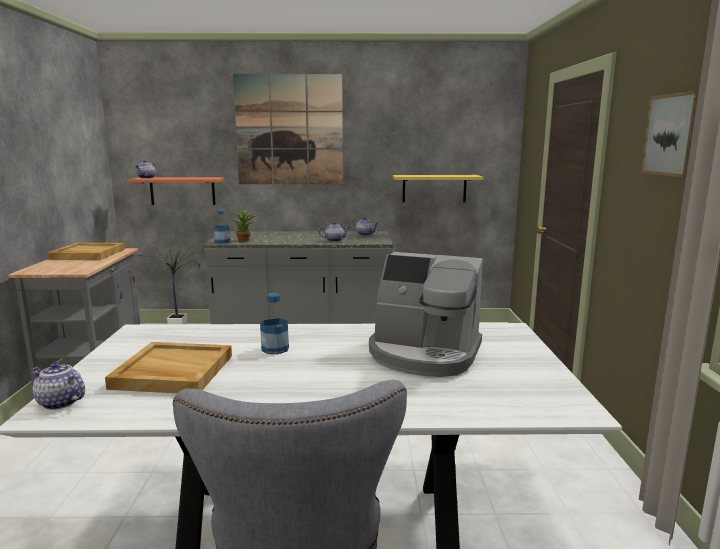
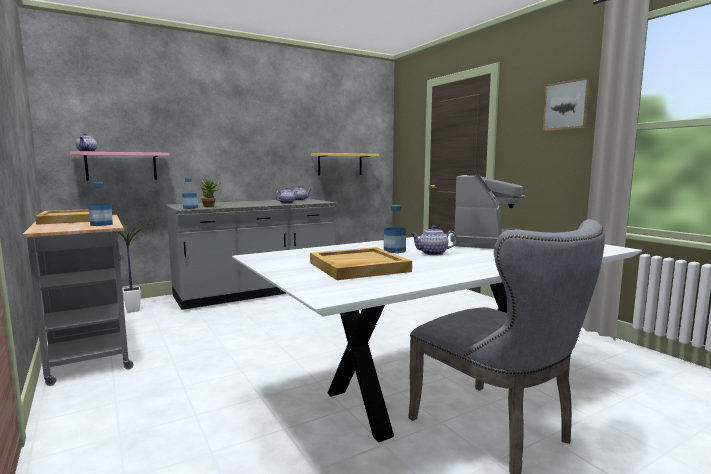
camera: 30 degrees left, 5 degrees down
(59, 402) = (321, 290): teapot -> teapot (432, 253)
(84, 266) = (101, 224): none -> bottle
(182, 191) = (121, 166): orange shelf -> pink shelf
(289, 130) = (227, 113): picture -> none
(424, 354) = (488, 242): coffee machine -> coffee machine turned 60 degrees counterclockwise

